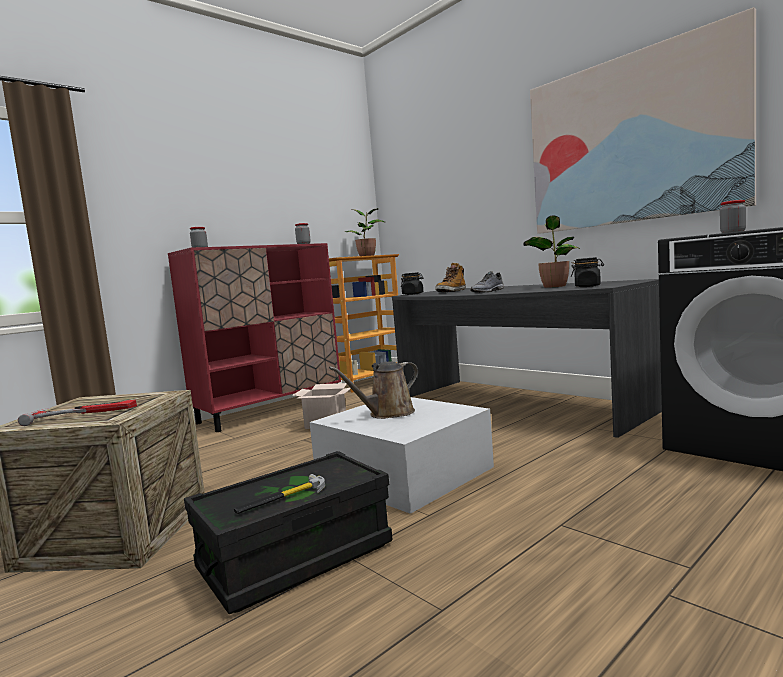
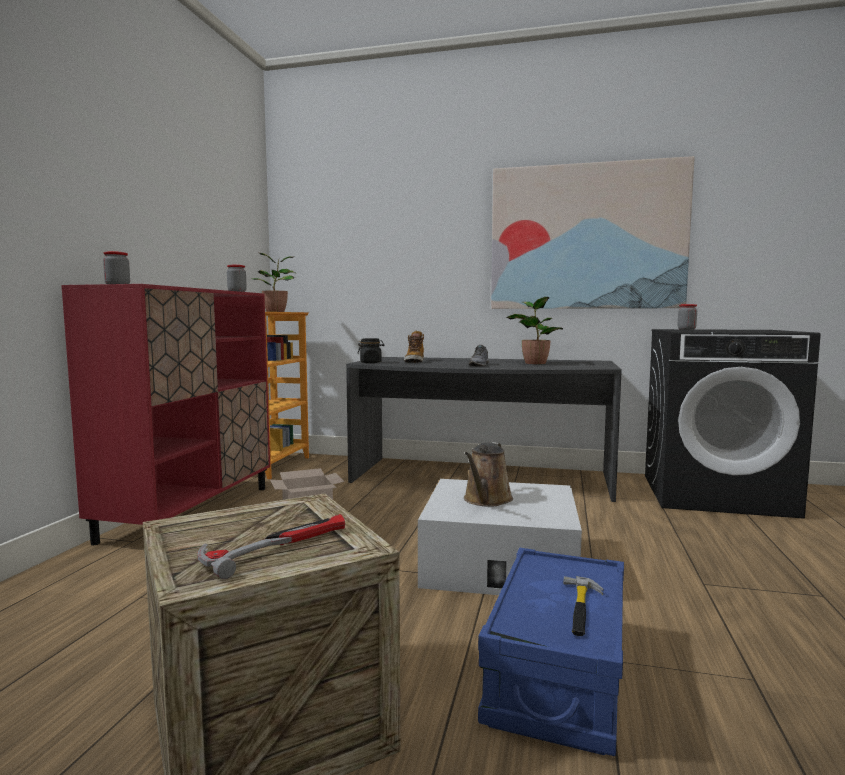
camera: 35 degrees left, 0 degrees up
(296, 557) = (557, 676): black storage box -> blue storage box
(587, 286) = (581, 366): black jar -> none

